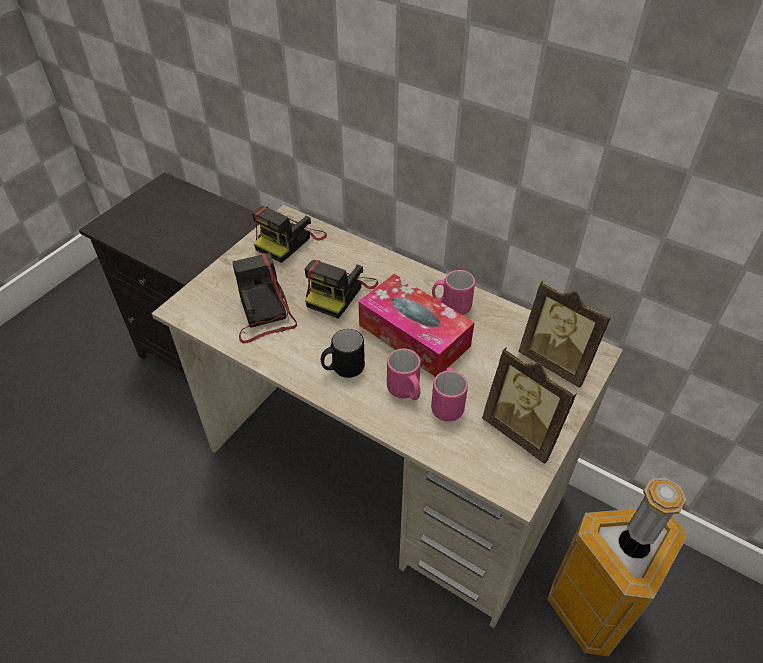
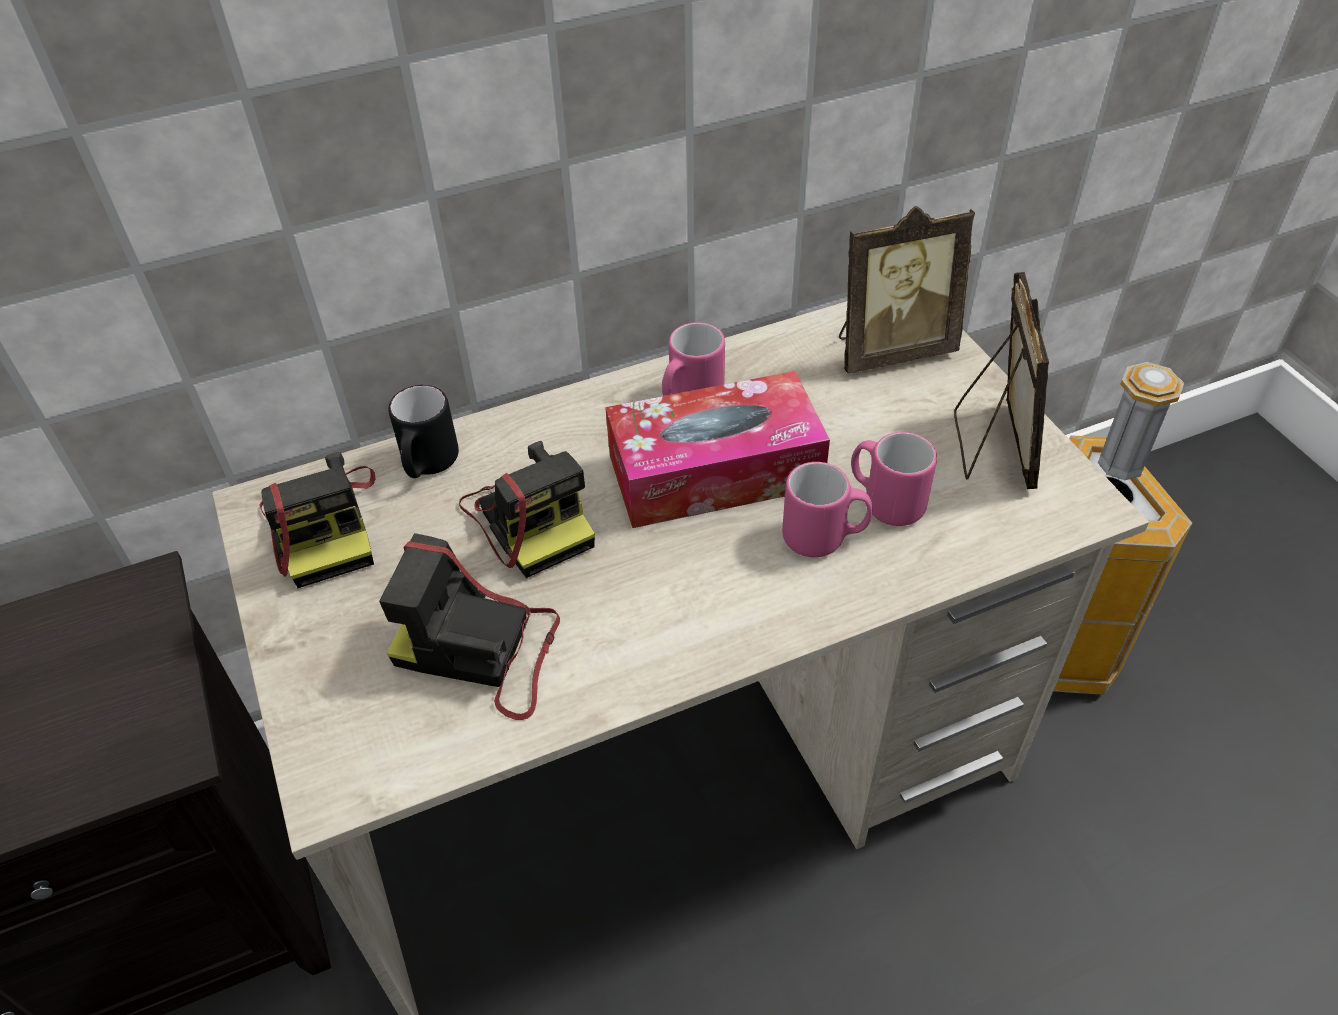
camera: 55 degrees left, 0 degrees up
(343, 369) = (714, 595): black mug -> black mug (427, 465)
(523, 431) = (991, 447): picture frame -> picture frame turned 75 degrees counterclockwise

